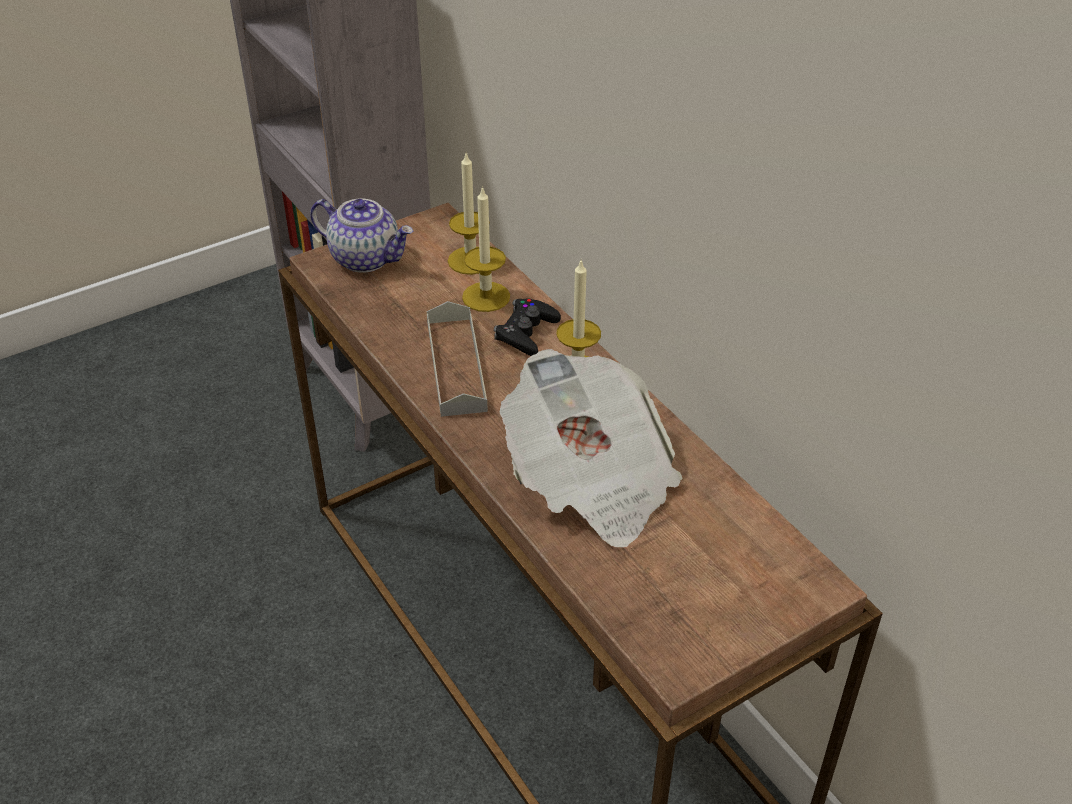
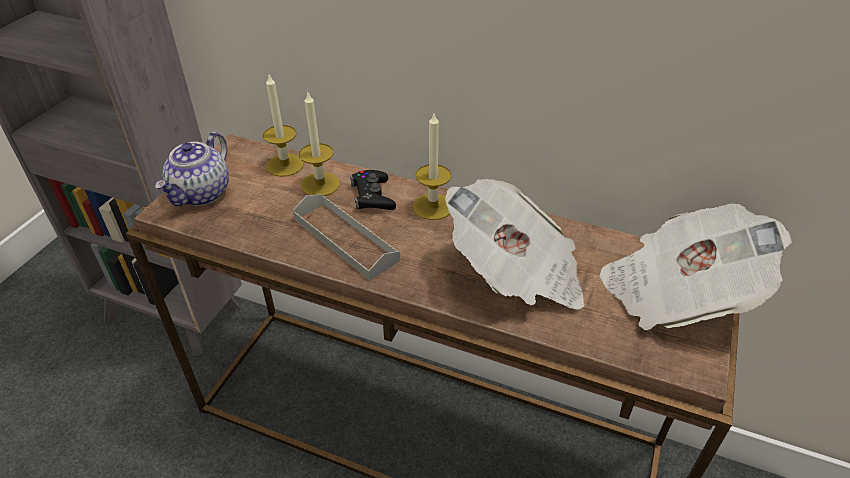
camera: 35 degrees left, 0 degrees up
(366, 258) = (202, 194): teapot -> teapot turned 120 degrees clockwise
(746, 589) = (677, 293): none -> newspaper

